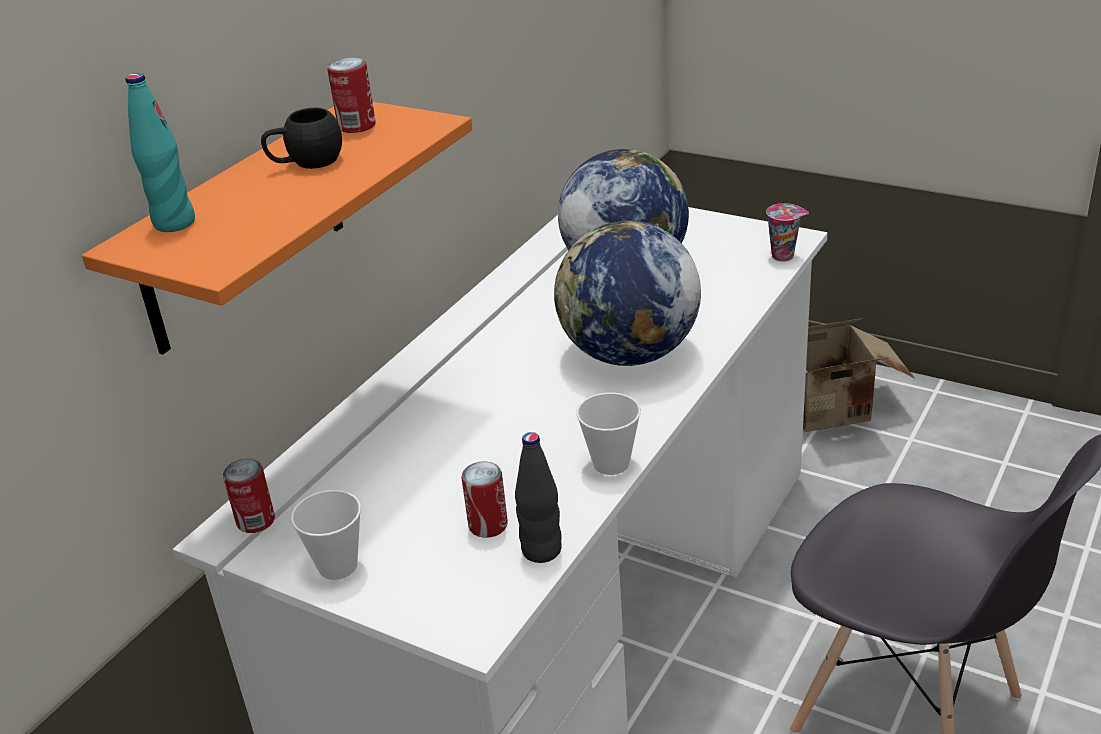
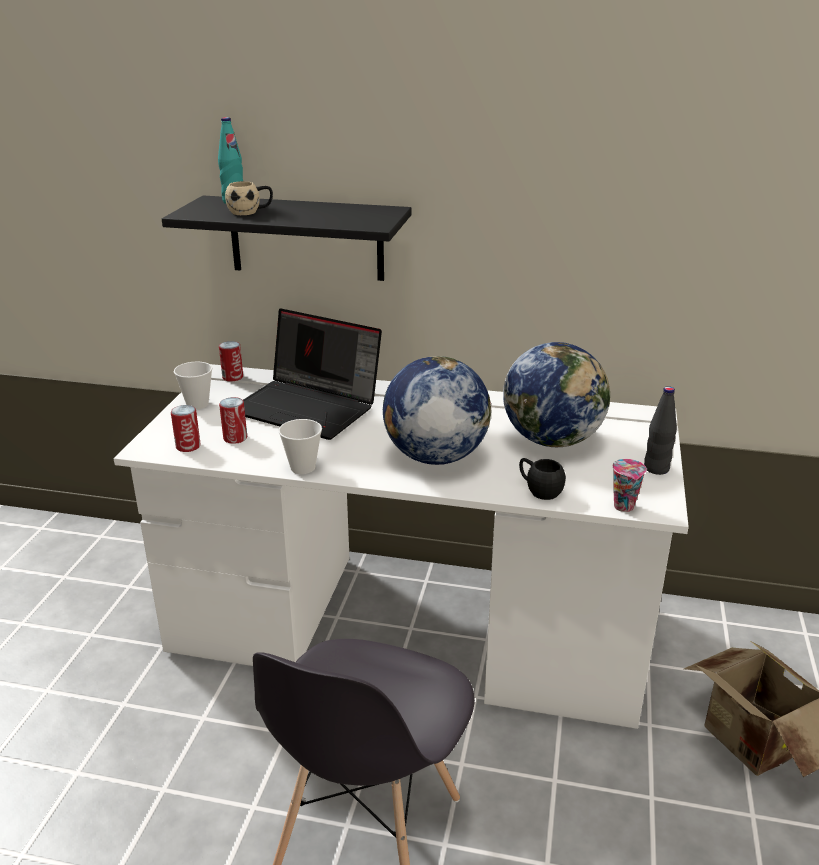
camera: 70 degrees right, 5 degrees down
(243, 227) = (306, 238): orange shelf -> black shelf
(262, 209) = (250, 212): none -> beige mug
(306, 163) = (310, 211): black mug -> black mug (539, 489)
(357, 126) = (365, 213): can -> can (188, 446)
(426, 444) = (309, 407): none -> laptop
(541, 550) = (213, 457): black bottle -> black bottle (656, 469)

